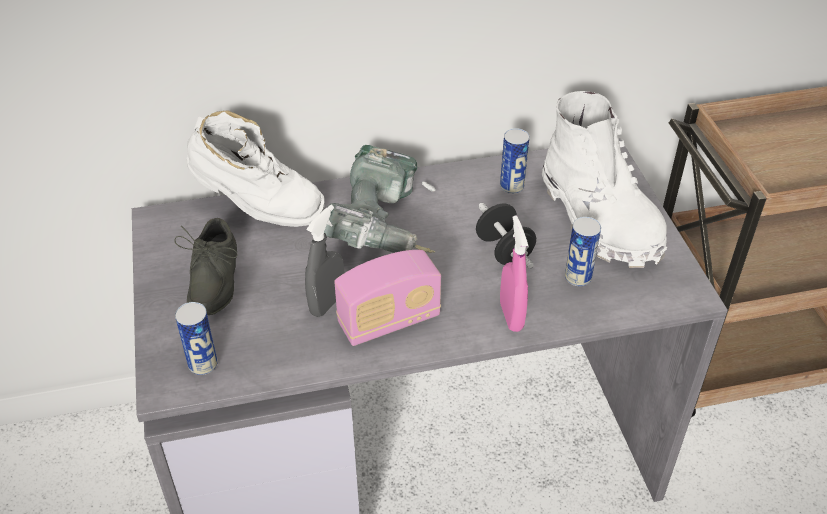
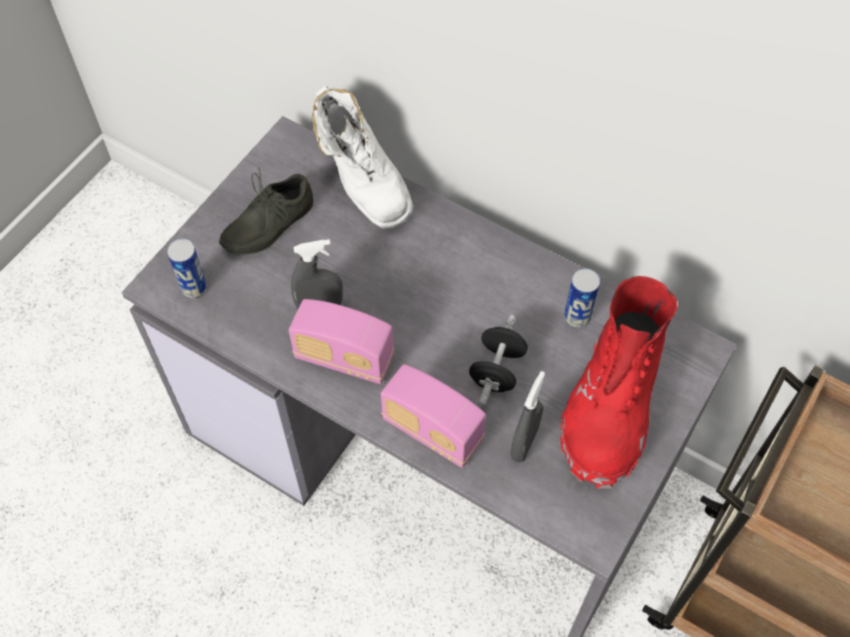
camera: 45 degrees right, 15 degrees up
(386, 227) = (434, 275): power drill -> none
(511, 316) = (432, 431): pink spray bottle -> radio
(578, 277) = (524, 443): can -> grey spray bottle
(598, 219) = (610, 407): white boot -> red boot

